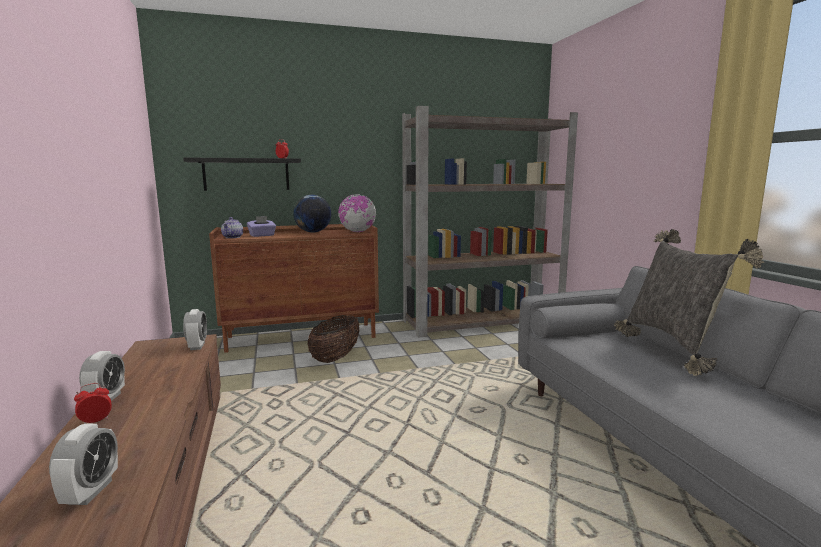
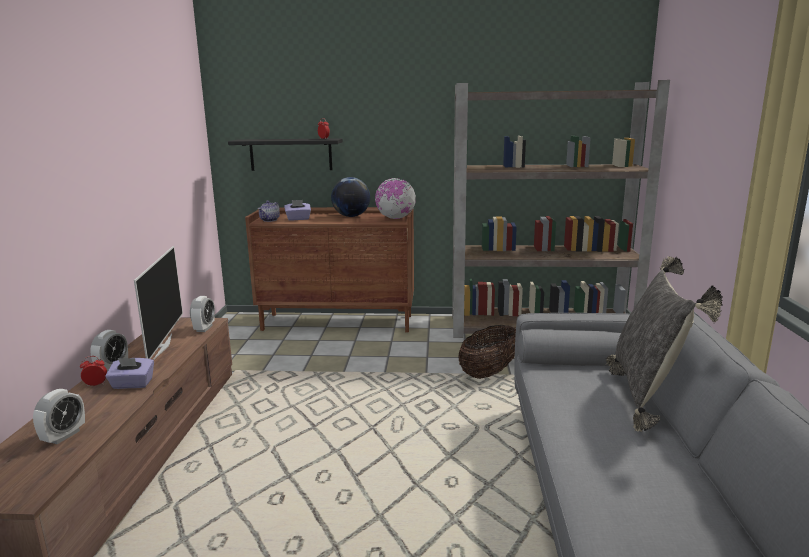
camera: 20 degrees right, 5 degrees up
(149, 413) = (132, 384): none -> purple tissue box
(157, 368) = (162, 346): none -> television
(335, 358) = (354, 350): basket -> basket (488, 372)

